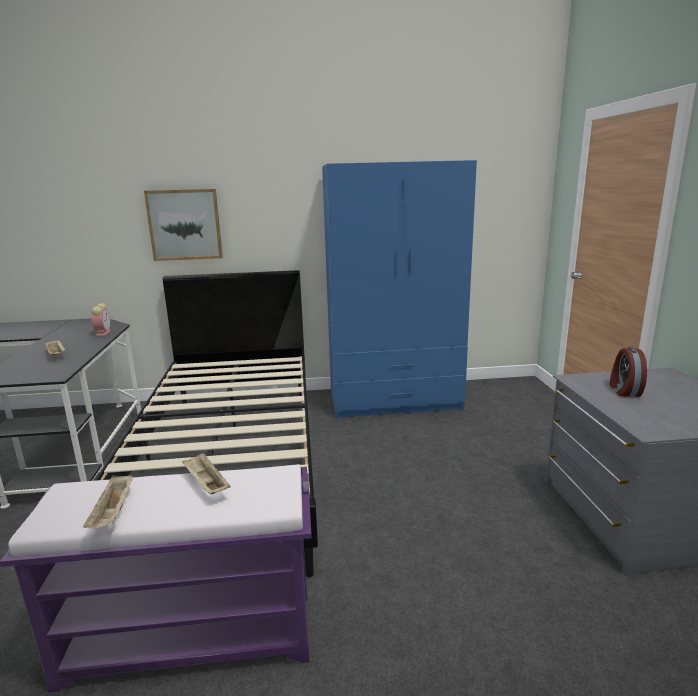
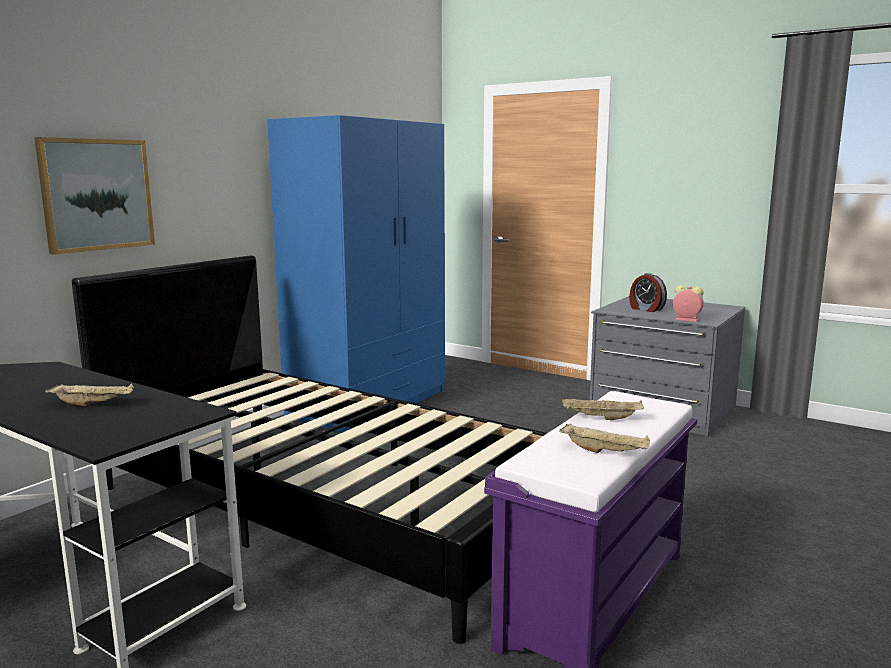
camera: 50 degrees left, 5 degrees down
(103, 333) = (58, 375): alarm clock -> alarm clock (685, 319)

